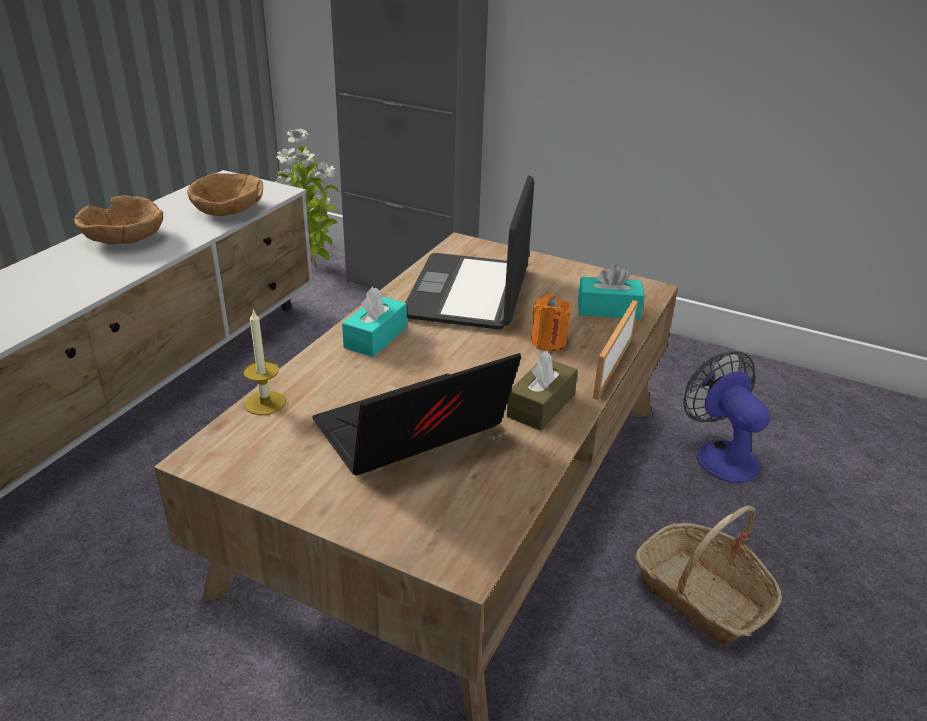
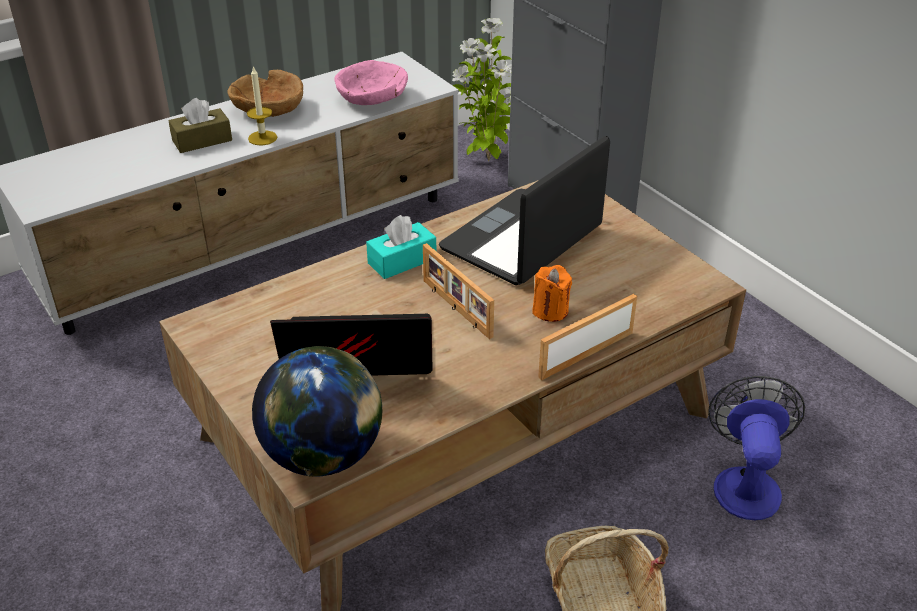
camera: 30 degrees right, 5 degrees up
(228, 210) = (372, 99): brown bowl -> pink bowl
(265, 403) = (270, 294): candle -> candle (262, 138)
(464, 363) = (455, 309): none -> picture frame
(464, 540) = (323, 456): none -> globe
(541, 405) = (485, 369): brown tissue box -> brown tissue box (202, 140)
(608, 309) = (643, 294): turquoise tissue box -> none

